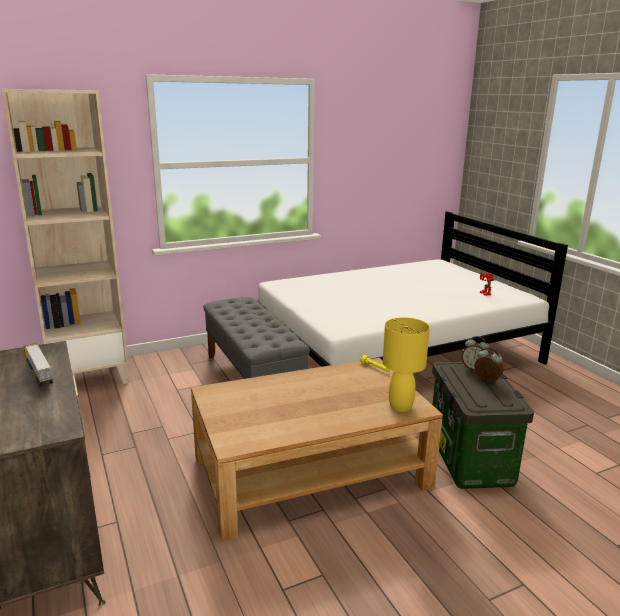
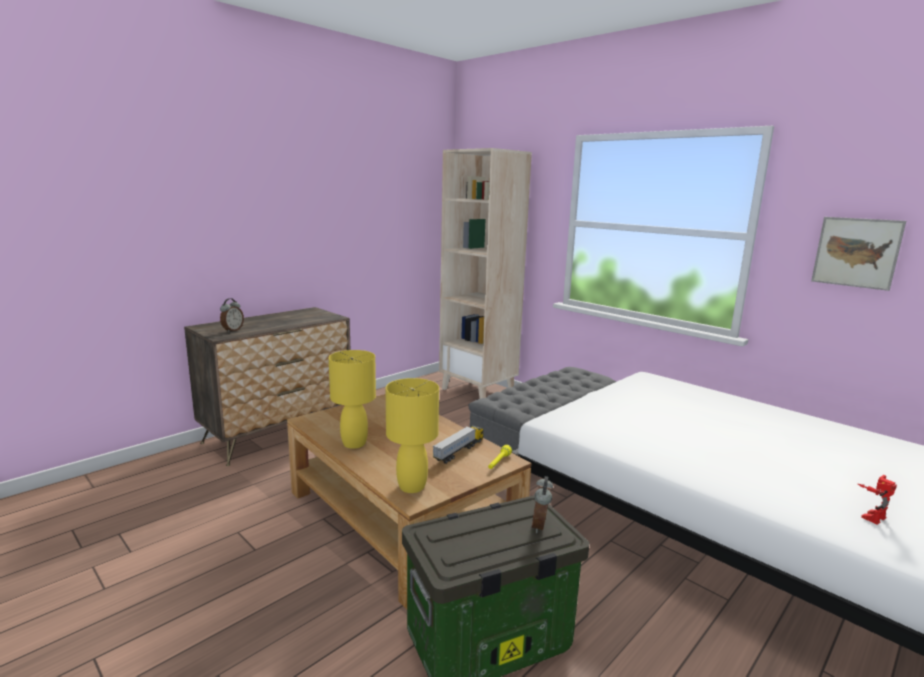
camera: 70 degrees right, 5 degrees down
(39, 372) = (297, 321): toy truck -> toy truck (459, 451)
(309, 423) = (354, 443): none -> yellow table lamp
(366, 162) = (856, 252): none -> picture
(486, 380) = (508, 538): alarm clock -> alarm clock (232, 330)

